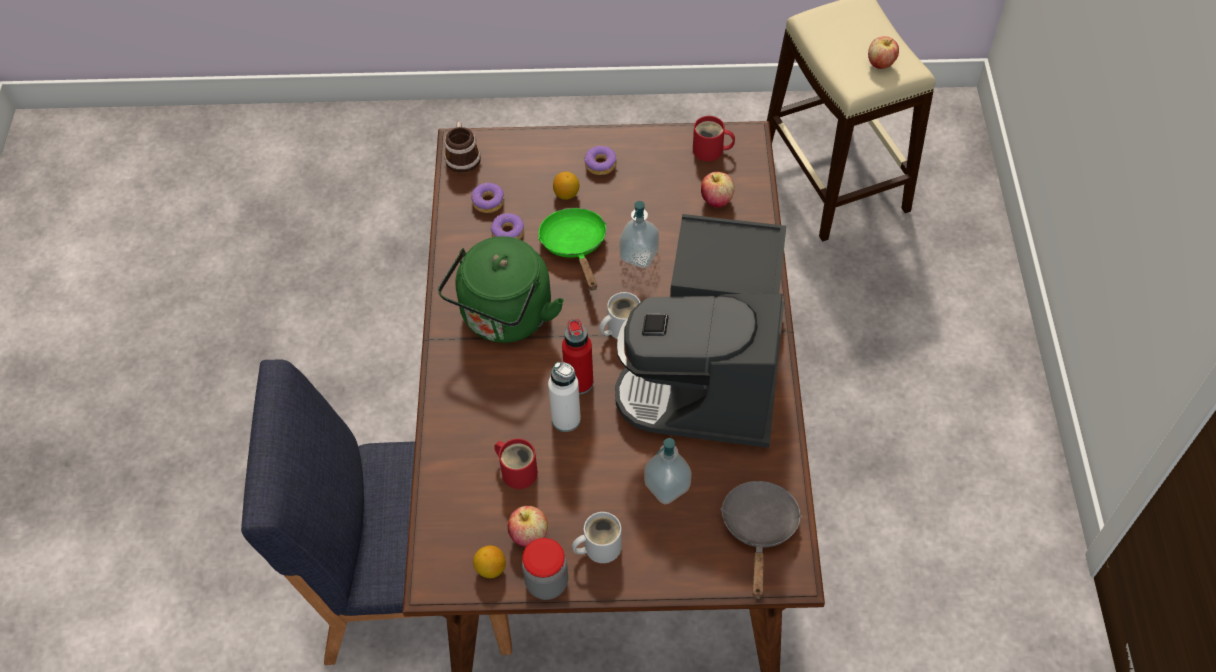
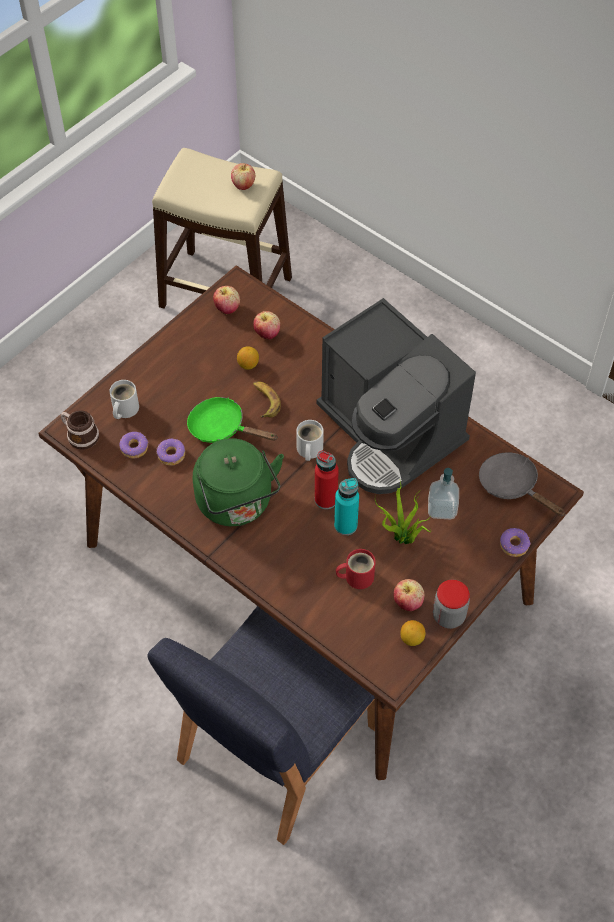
camera: 50 degrees left, 0 degrees up
(566, 194) = (176, 403): lemon -> lemon (248, 364)
(566, 419) = (345, 525): white bottle -> turquoise bottle
(596, 478) = (402, 539): none -> potted plant
(598, 546) = (449, 572): white mug -> white mug (124, 409)
(600, 164) = (173, 369): donut -> donut (514, 545)
(639, 255) = (265, 401): soap dispenser -> banana
(710, 151) = (227, 308): red mug -> apple

